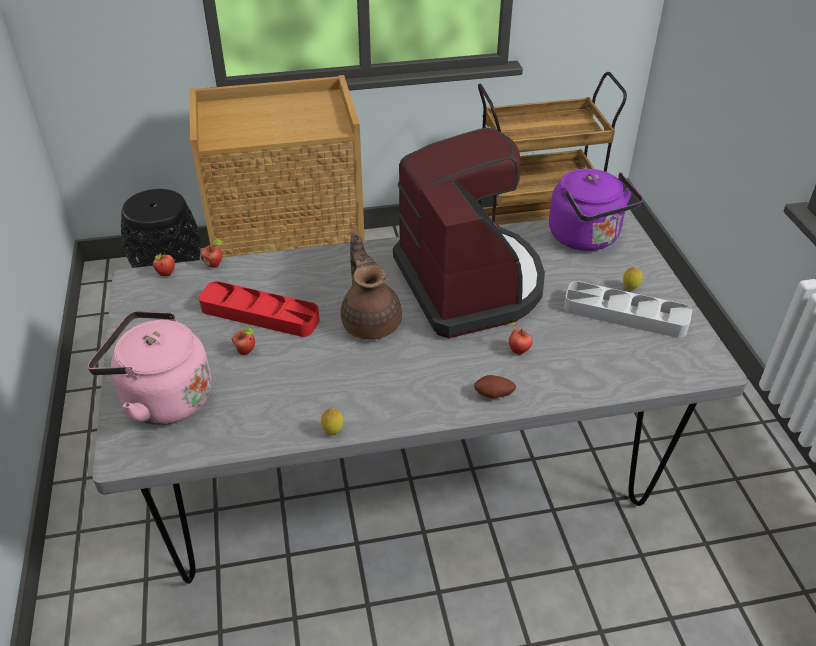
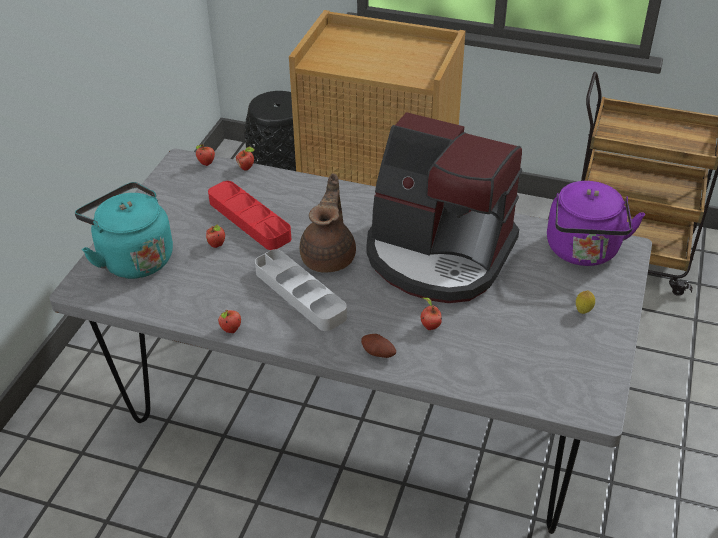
camera: 30 degrees right, 0 degrees up
(162, 399) = (133, 258): pink kettle -> turquoise kettle
(333, 431) = (231, 330): lemon -> apple
(470, 283) = (438, 255): coffee machine -> coffee machine turned 105 degrees clockwise
(625, 315) = (556, 333): grey tray -> grey tray (300, 294)

